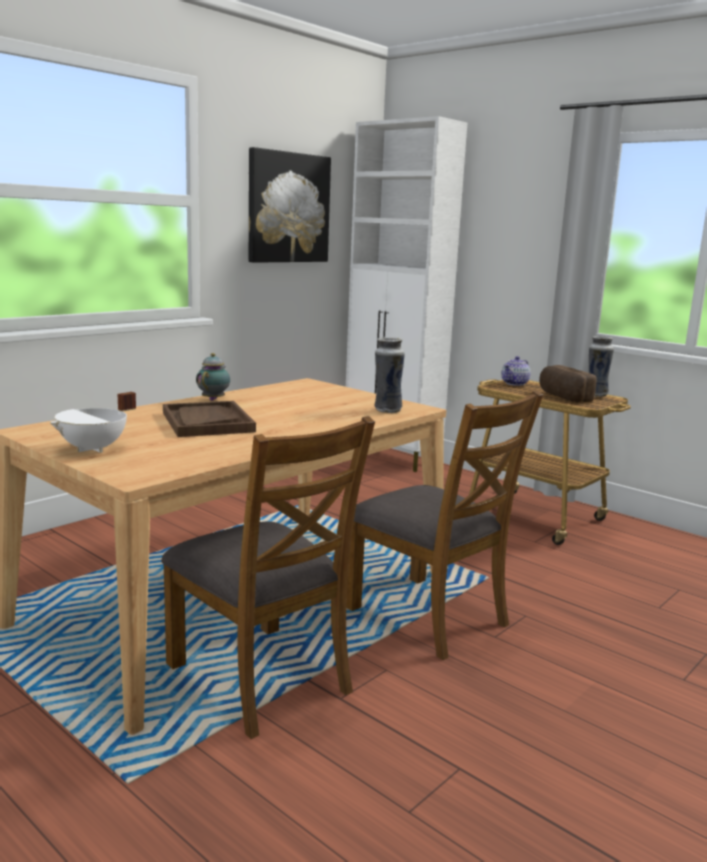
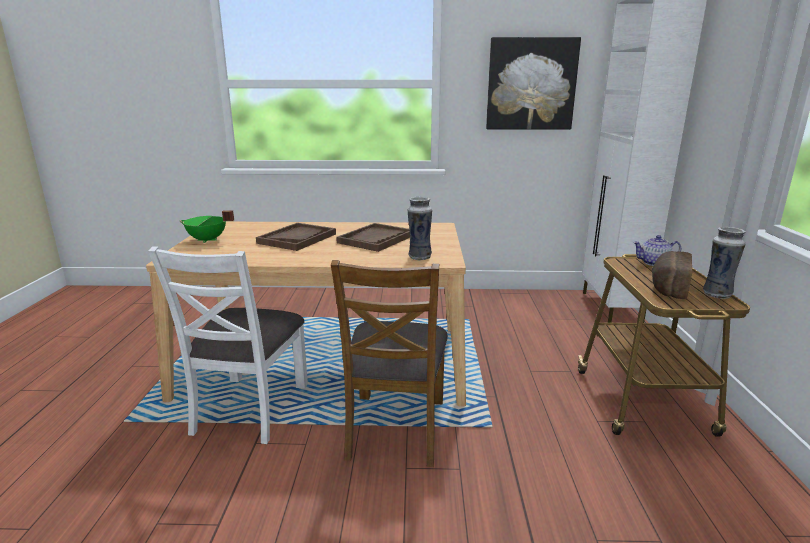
camera: 50 degrees right, 5 degrees up
(94, 449) = (207, 240): white cooking pot -> green cooking pot
(214, 399) = (348, 226): teapot -> none
(261, 678) = (250, 408): brown chair -> white chair
(293, 405) = (376, 239): none -> brown tray

